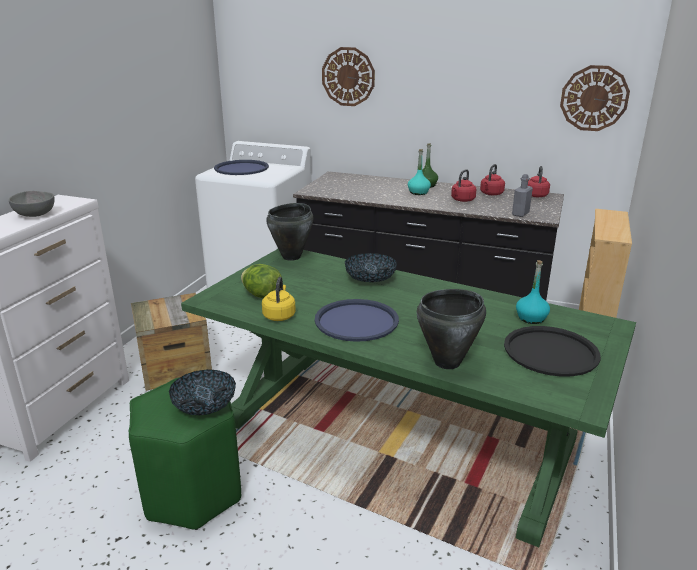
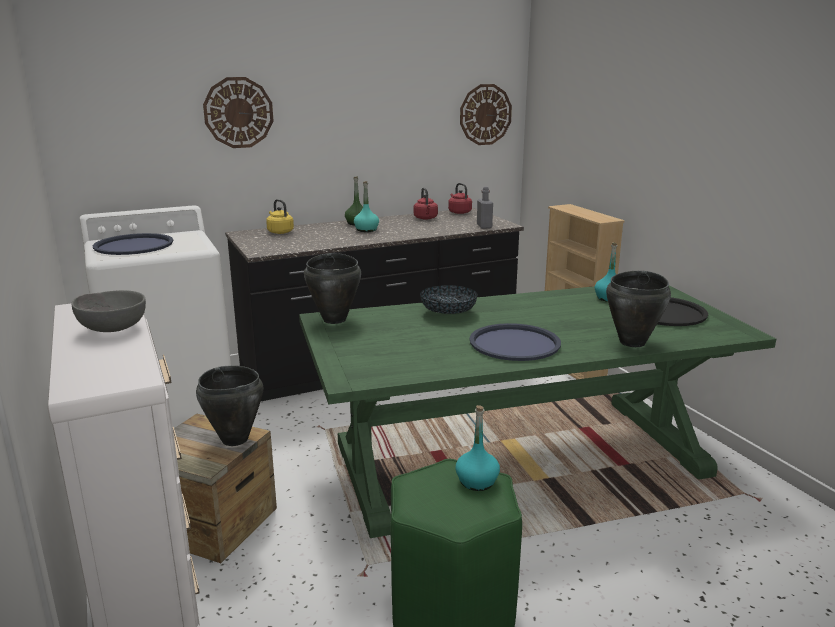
camera: 45 degrees left, 5 degrees down
(182, 316) = (234, 440): none -> black cooking pot
(204, 406) = (477, 481): bowl -> turquoise bottle
(262, 295) = (391, 357): lettuce -> none
(279, 315) = (447, 364): yellow kettle -> yellow kettle (279, 232)
(462, 200) = (417, 227): red kettle -> none

